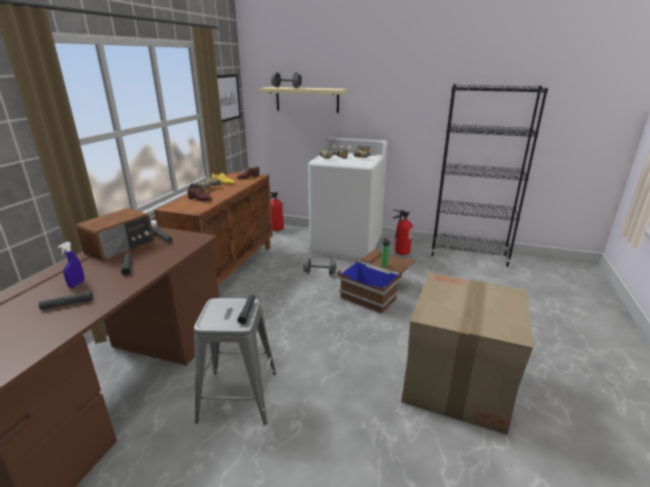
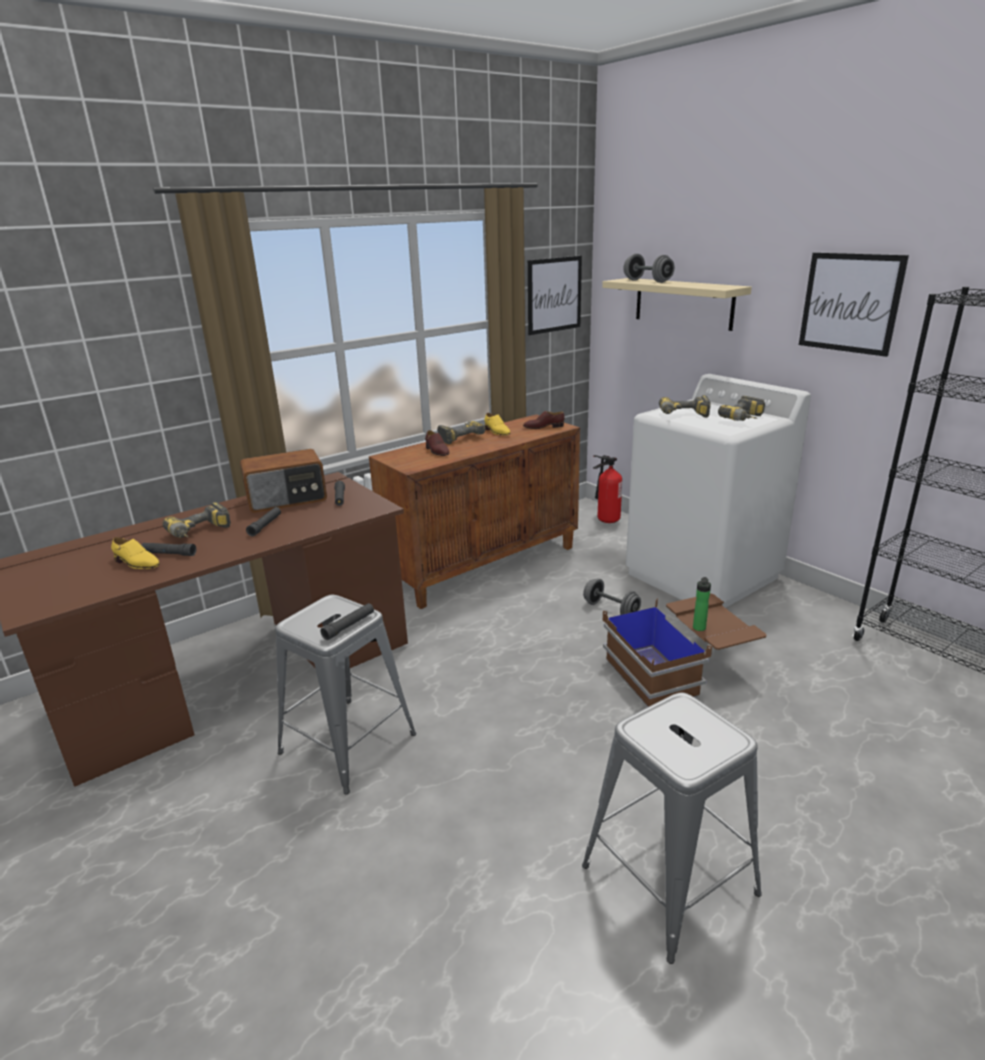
camera: 35 degrees right, 0 degrees up
(45, 319) = (137, 563): none -> yellow shoe
(77, 284) = (201, 533): blue spray bottle -> power drill
(400, 252) = (793, 615): fire extinguisher -> none
(401, 94) = (850, 303): none -> picture
(457, 383) = (670, 880): cardboard box -> grey stool

